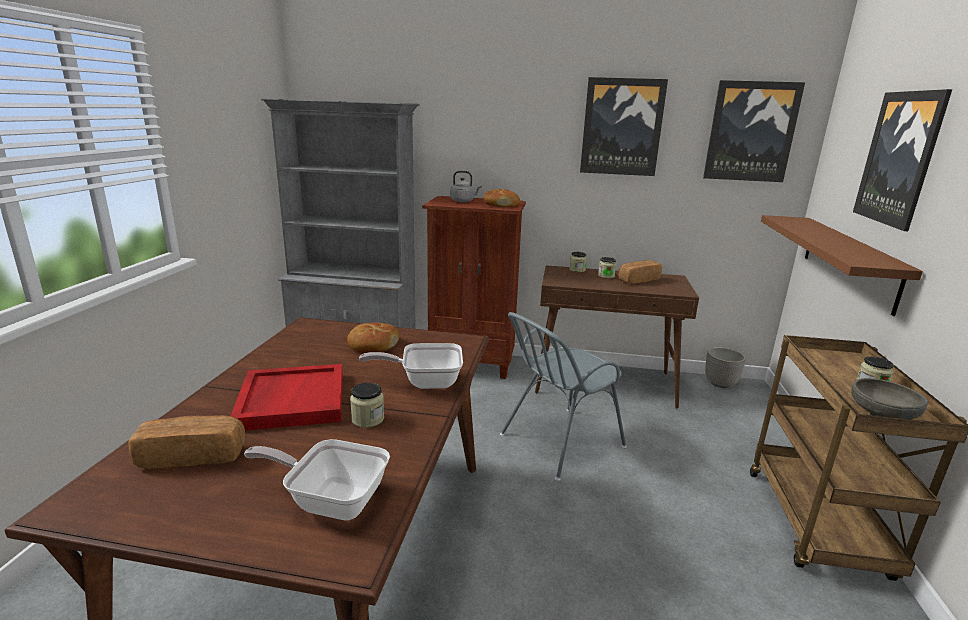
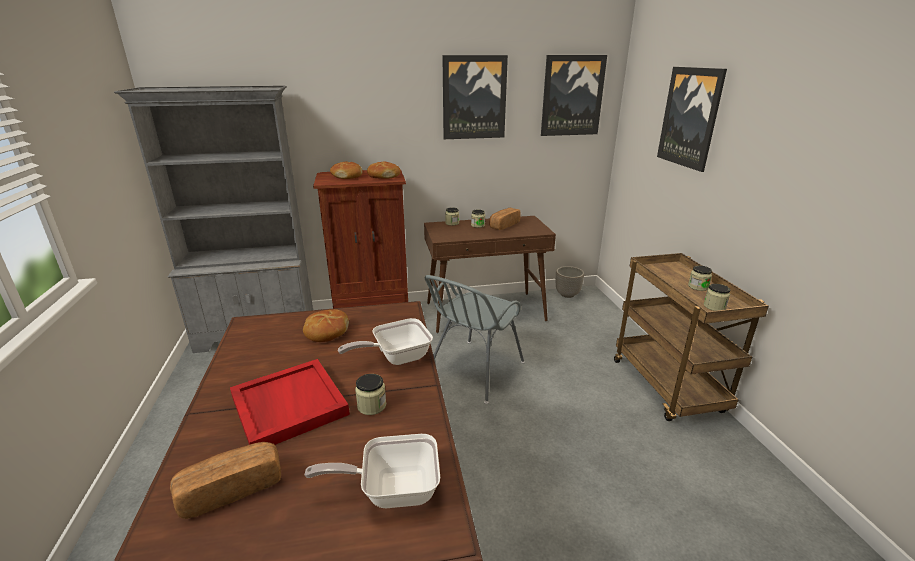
camera: 20 degrees left, 5 degrees up
(463, 201) = (347, 176): grey kettle -> bread
(849, 261) = (657, 193): brown shelf -> none
(882, 414) = (714, 306): grey bowl -> jar

